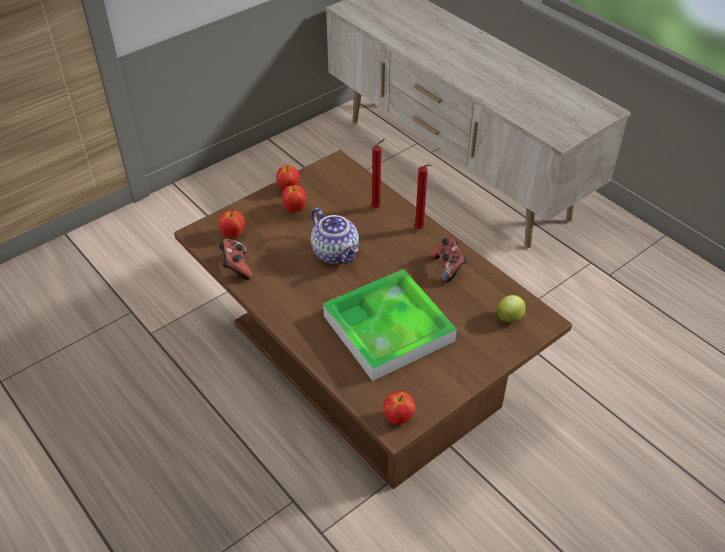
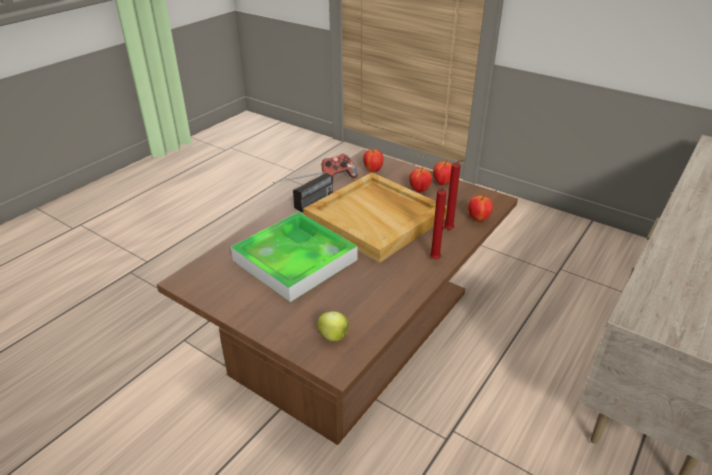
camera: 75 degrees right, 10 degrees down
(287, 304) = (306, 206): none -> radio
(336, 253) = (376, 219): teapot -> beige tray
(398, 418) = (193, 280): apple -> apple (478, 219)
(448, 267) = (389, 285): game controller -> none

